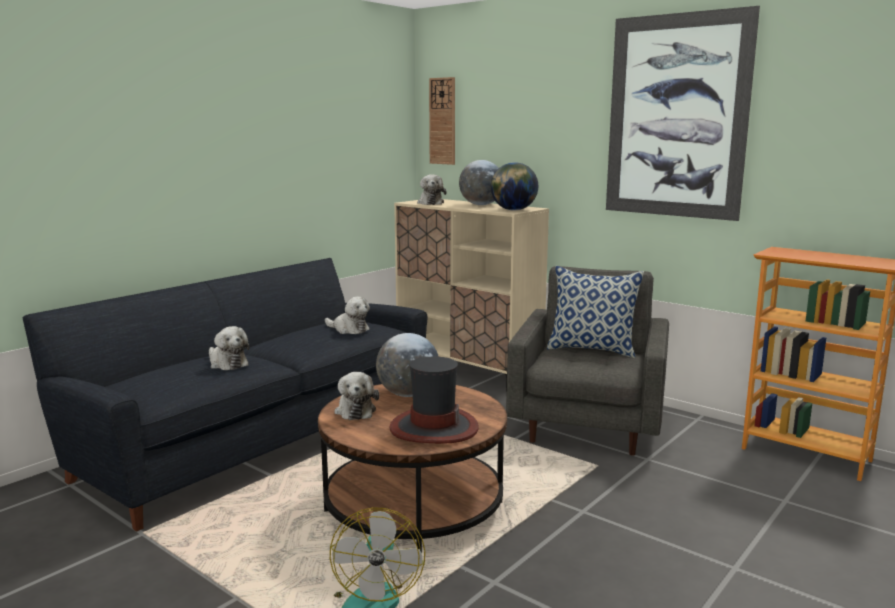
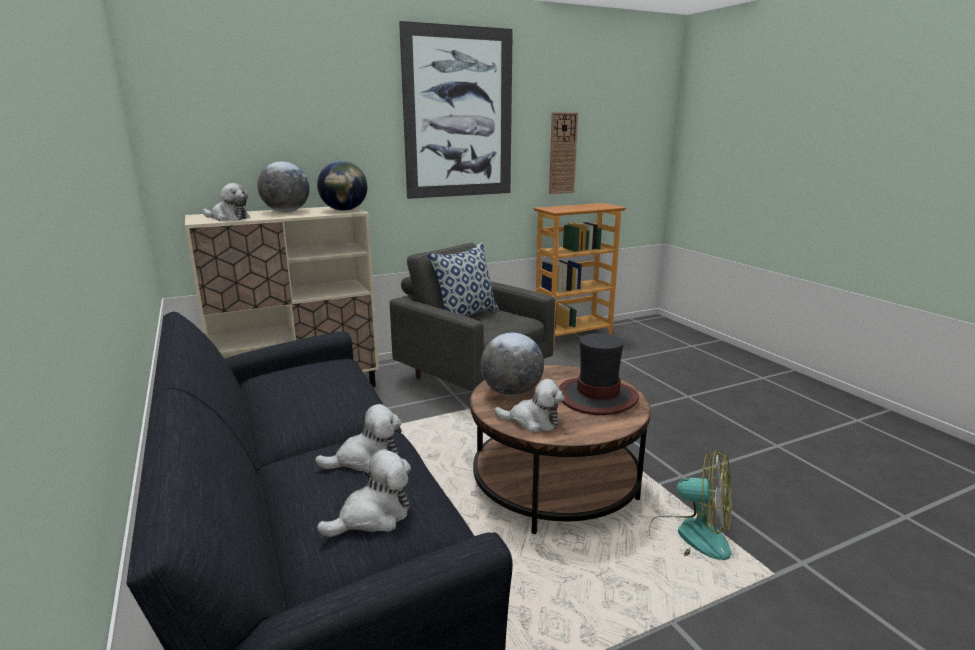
camera: 65 degrees left, 5 degrees up
(349, 329) = (329, 375): plush toy -> plush toy (373, 516)
(442, 121) = (183, 117): wall clock -> wall clock (562, 153)

